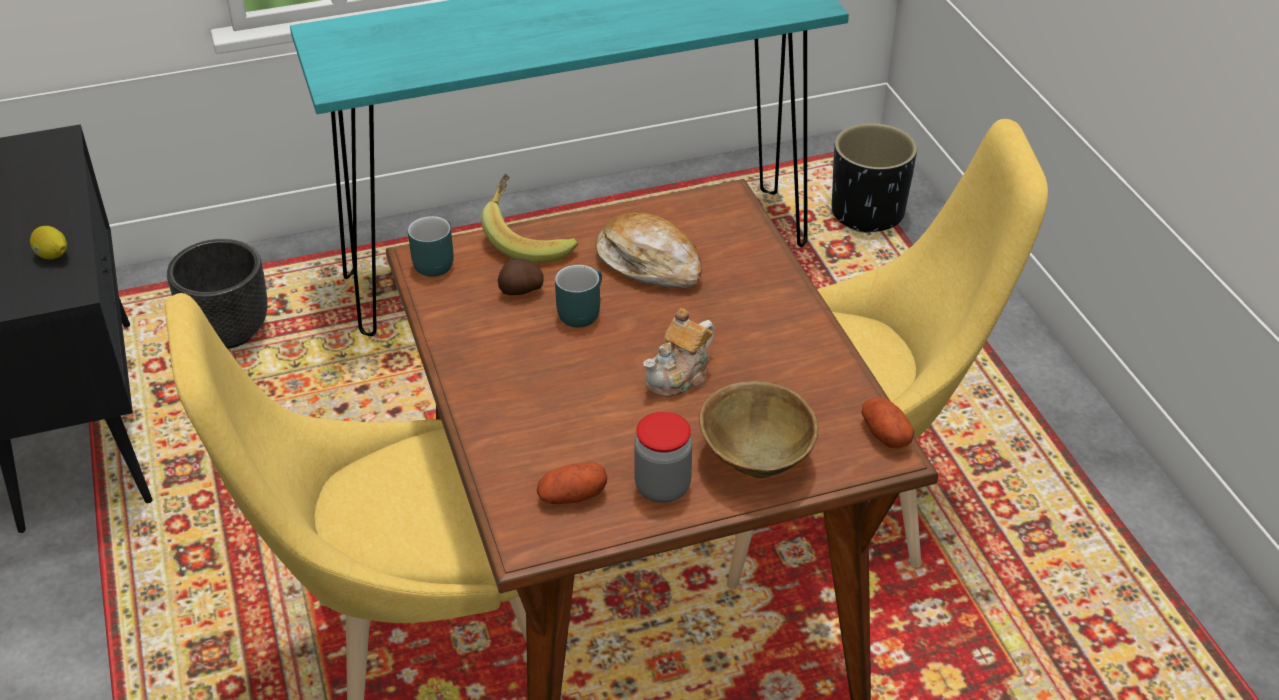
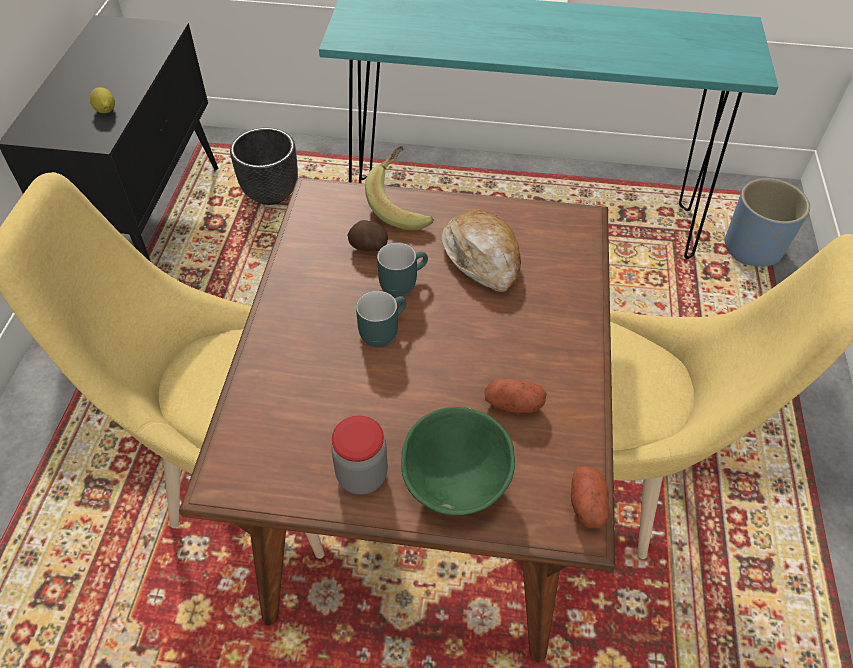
camera: 25 degrees right, 10 degrees up
(433, 261) = (322, 199): turquoise mug -> turquoise mug (381, 329)
(572, 496) = (285, 452): potato -> potato (513, 404)
(679, 376) = (442, 372): teapot -> none
(755, 459) = (456, 481): brown bowl -> green bowl
(867, 214) = (752, 248): black planter -> blue planter

